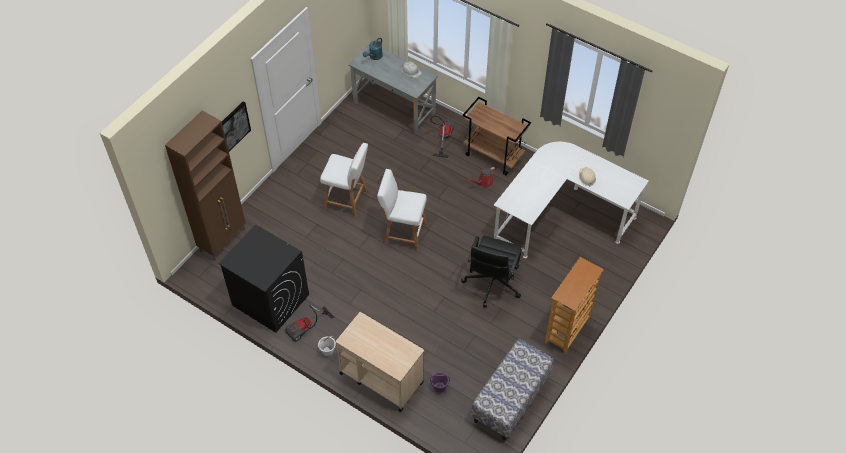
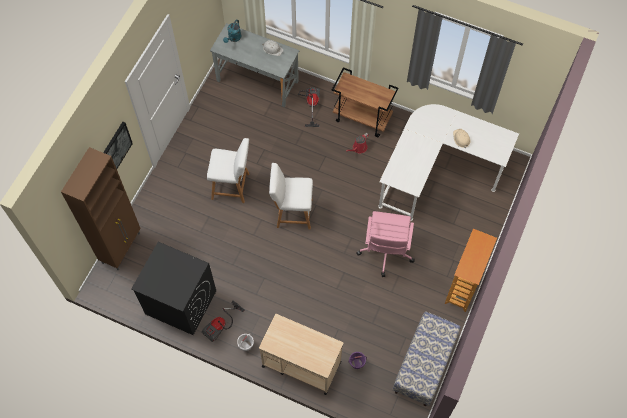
camera: 10 degrees left, 10 degrees up
(492, 284) = (385, 252): black office chair -> pink office chair

